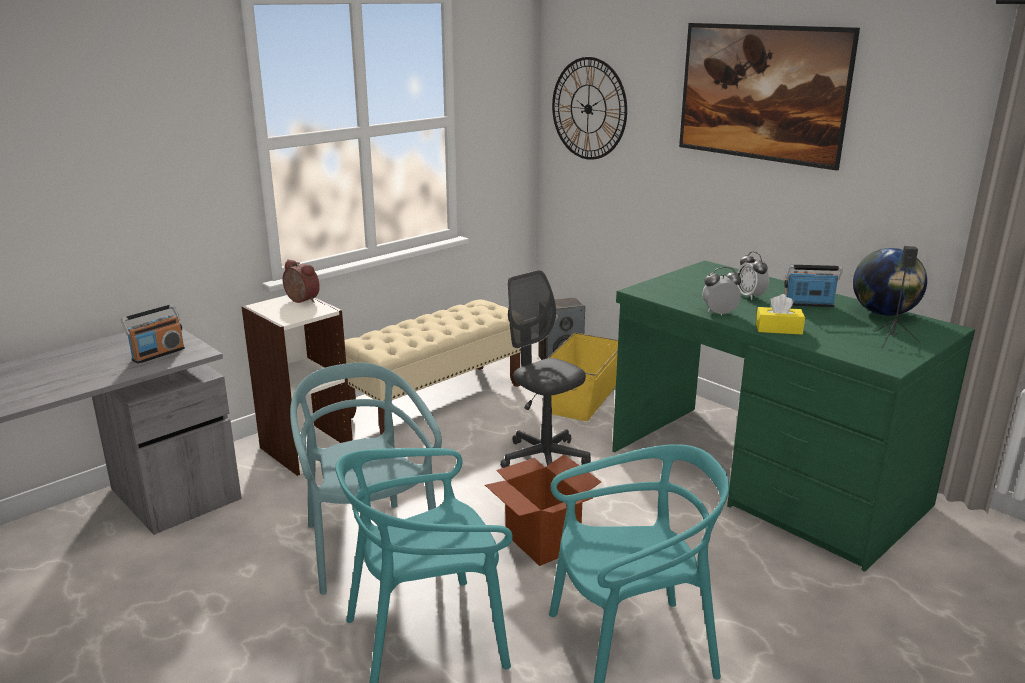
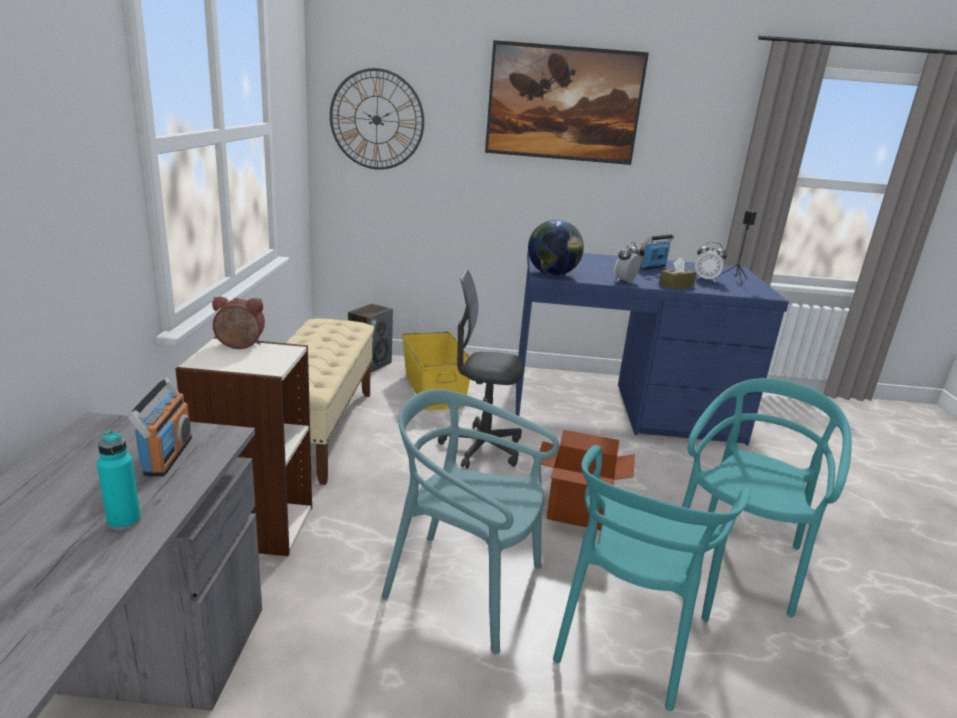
camera: 45 degrees left, 0 degrees up
(88, 378) = (124, 521): none -> turquoise bottle
(750, 296) = (612, 267): alarm clock -> alarm clock (706, 279)
(763, 478) = (623, 408): green desk -> blue desk
(778, 329) = (676, 285): yellow tissue box -> brown tissue box
(884, 313) = (694, 265): globe -> globe (552, 274)

